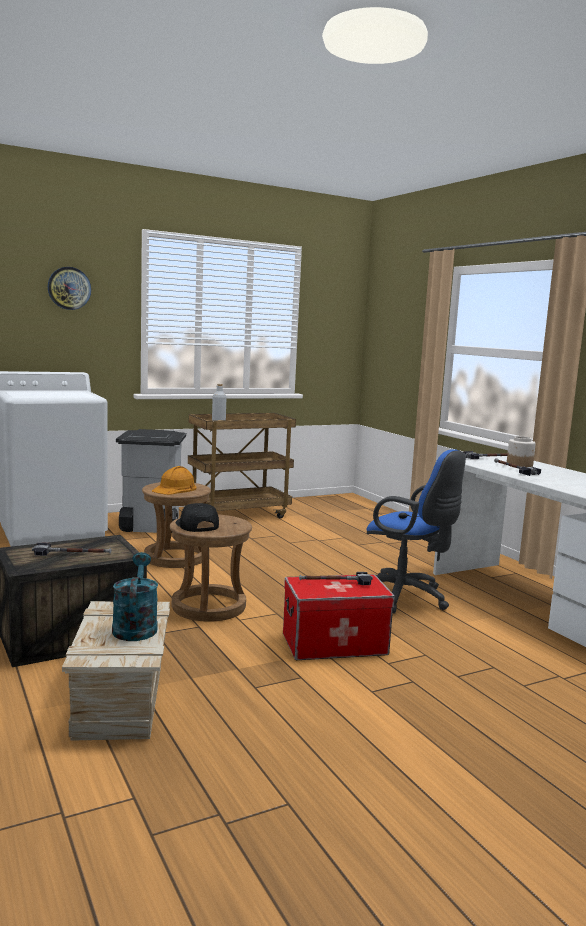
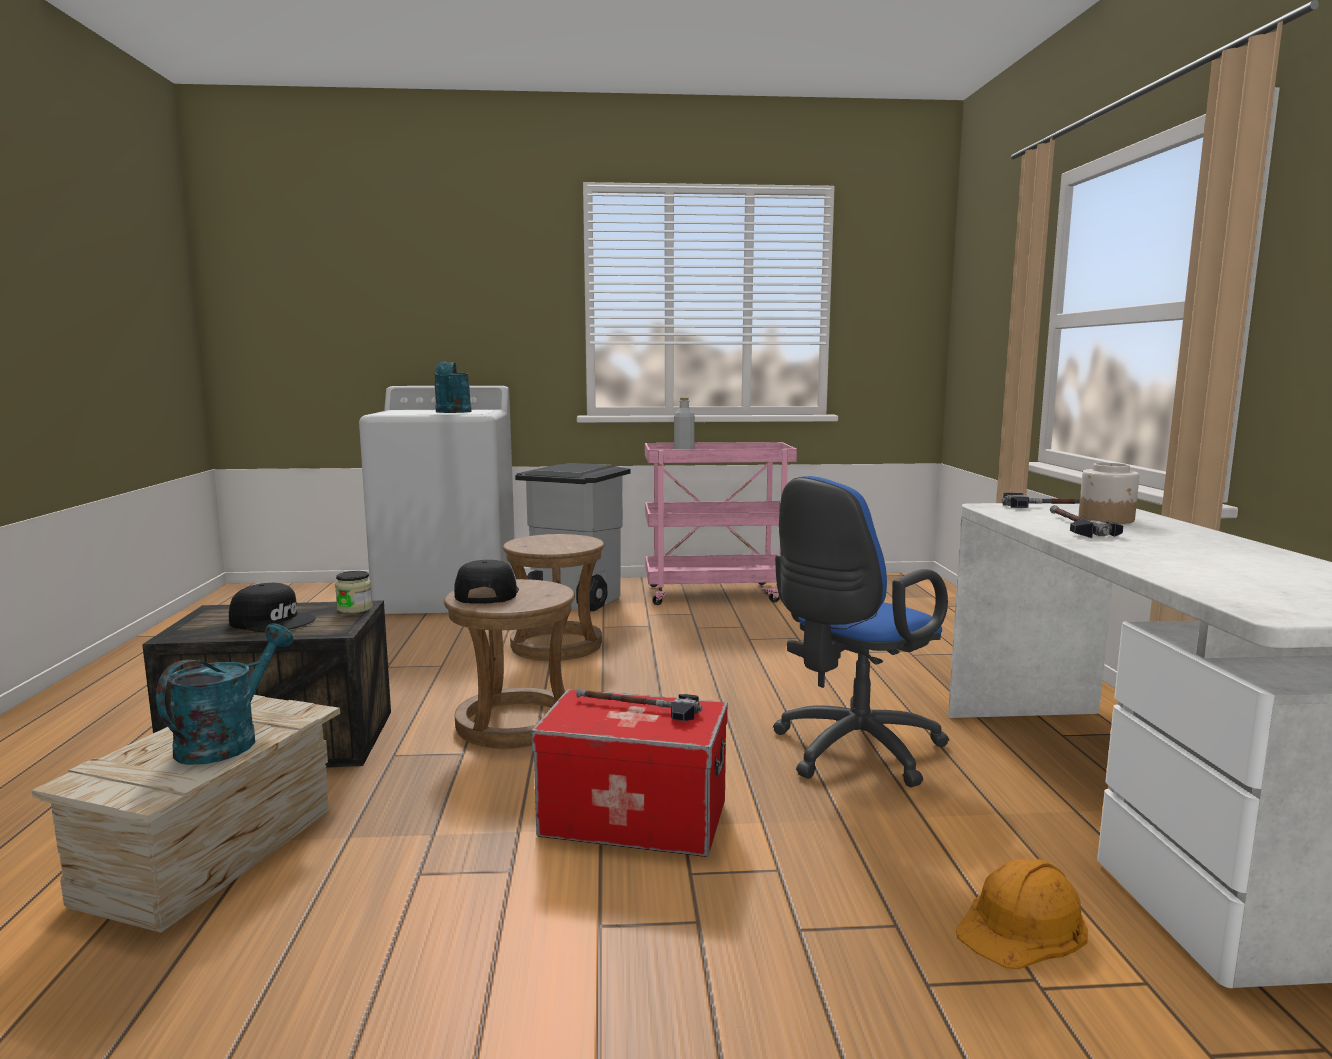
camera: 25 degrees right, 0 degrees up
(66, 394) = (452, 412): none -> turquoise watering can
(69, 288) = (484, 272): wall clock -> none
(72, 554) = (273, 621): hammer -> black cap
(112, 541) = (355, 609): none -> jar
(175, 488) = (550, 543): orange hard hat -> orange hard hat (1022, 926)
(239, 515) = (717, 593): brown cart -> pink cart
(405, 598) = (851, 752): blue office chair -> blue office chair turned 75 degrees clockwise

